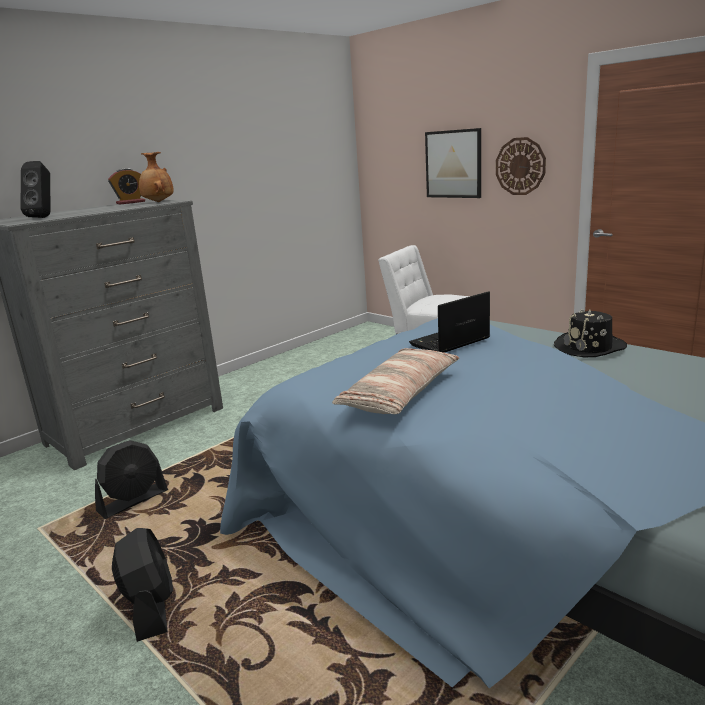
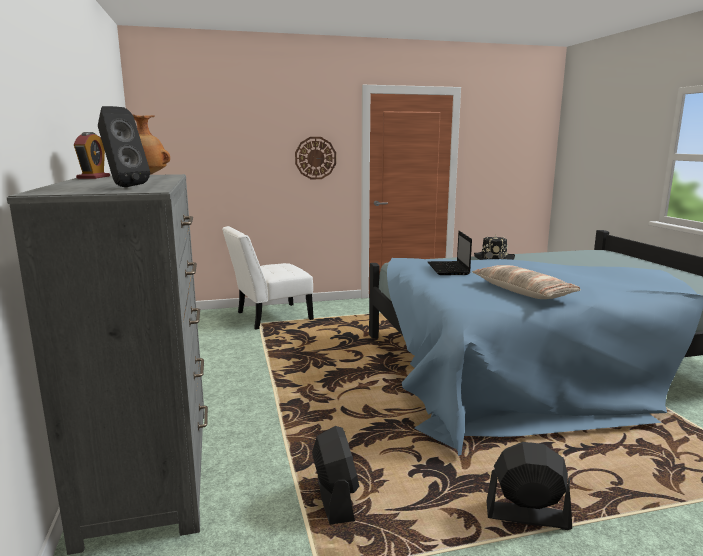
camera: 60 degrees left, 5 degrees down
(453, 164) = (253, 155): picture -> none

